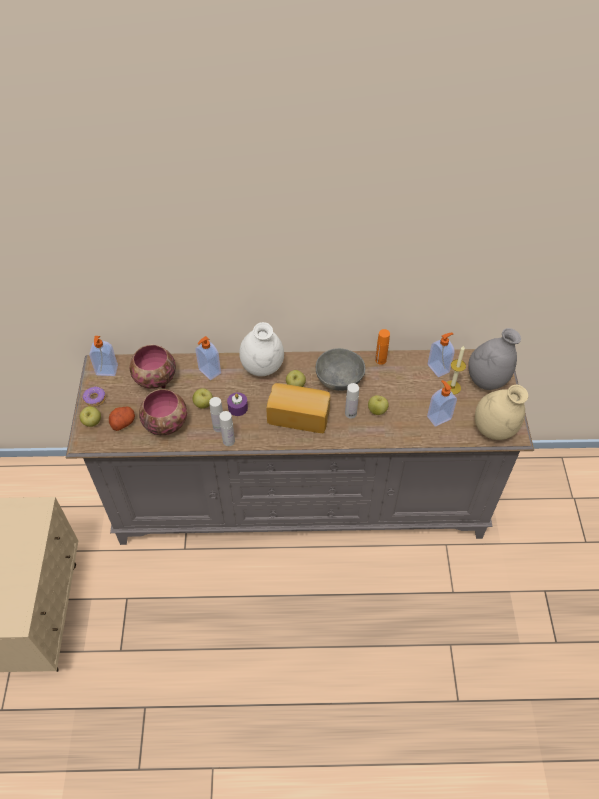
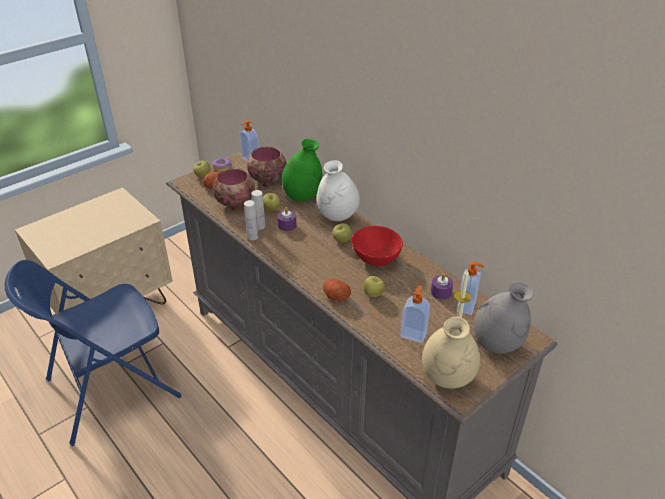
camera: 50 degrees right, 15 degrees down
(141, 672) = (112, 387): none -> blue chair
(209, 371) = (302, 197): soap dispenser -> green vase
(299, 415) = (317, 256): bread -> none
(338, 380) = (375, 258): grey bowl -> red bowl
(350, 413) = (352, 281): white bottle -> none
(357, 434) = (335, 296): none -> potato
(380, 360) = (427, 269): orange bottle -> none
(411, 371) = (441, 292): none -> purple candle

